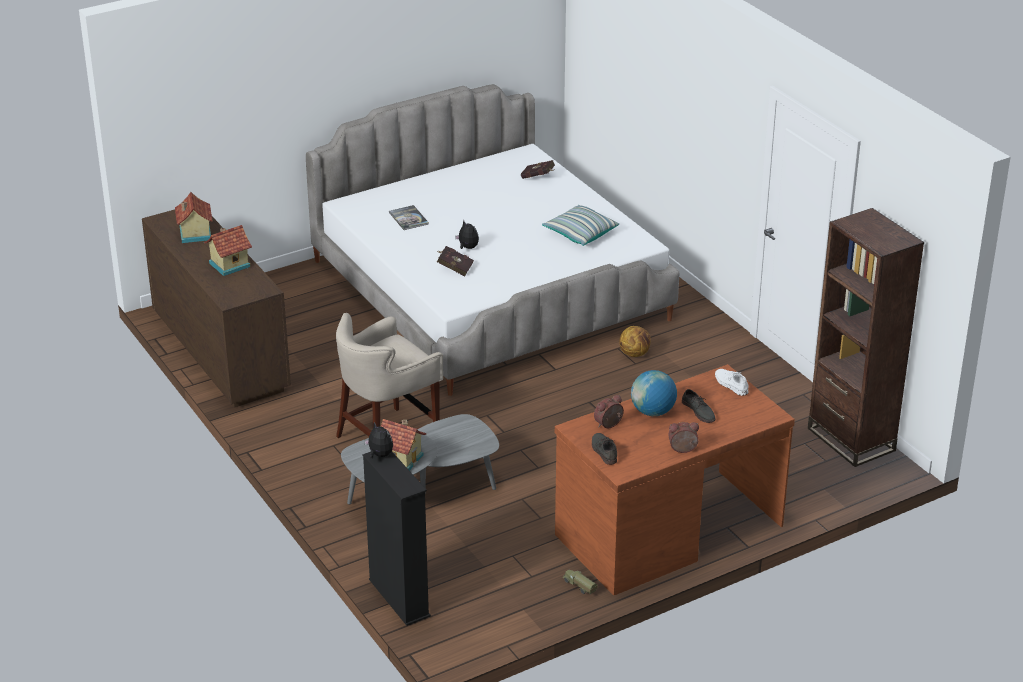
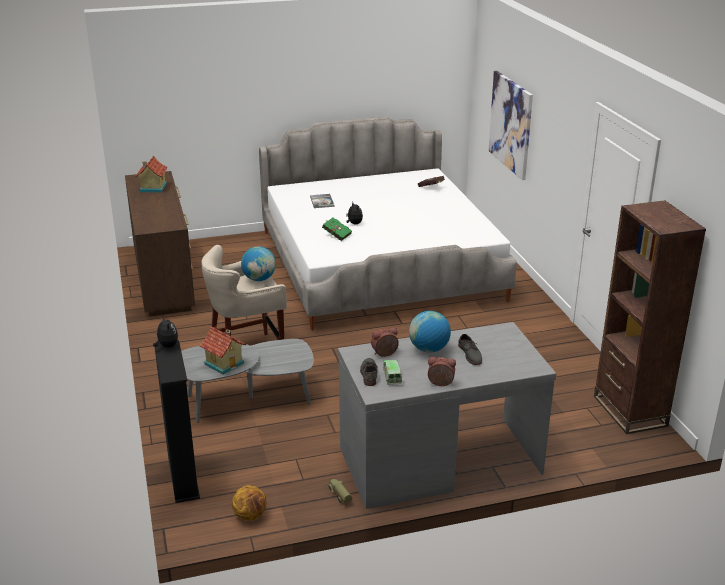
camera: 15 degrees right, 5 degrees down
(229, 264) = (162, 208): toy house -> none
(399, 347) = (259, 279): none -> globe
(454, 268) = (336, 235): red book -> green book
(580, 234) = (444, 224): pillow -> none
(629, 449) = (392, 376): none -> toy truck
(635, 354) = (470, 321): basketball -> basketball (250, 515)
(638, 89) = (511, 124): none -> picture
(667, 530) = (438, 460): brown desk -> grey desk
(730, 384) = (508, 337): white shoe -> none

